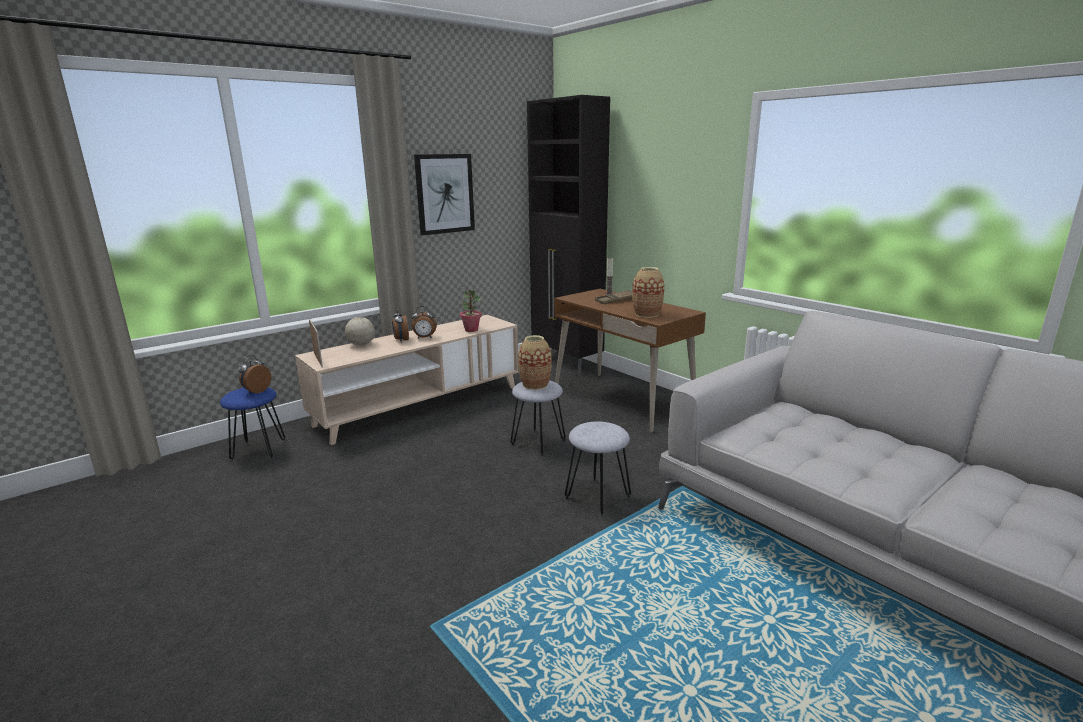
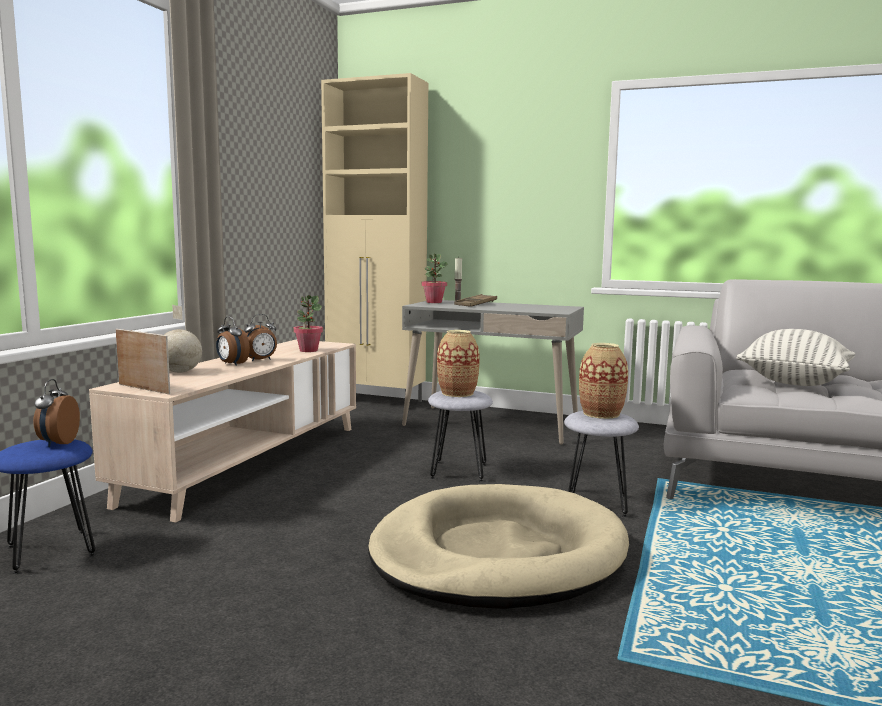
camera: 30 degrees left, 10 degrees down
(444, 194) = (245, 176): picture -> none
(468, 521) = (497, 554): none -> beige dog bed
(567, 362) = (377, 401): black cabinet -> beige cabinet
(589, 294) = (434, 302): none -> potted plant
(622, 400) = (491, 424): brown desk -> grey desk
(647, 314) = (536, 309): vase -> vase (601, 414)
(804, 432) = (794, 382): none -> pillow

